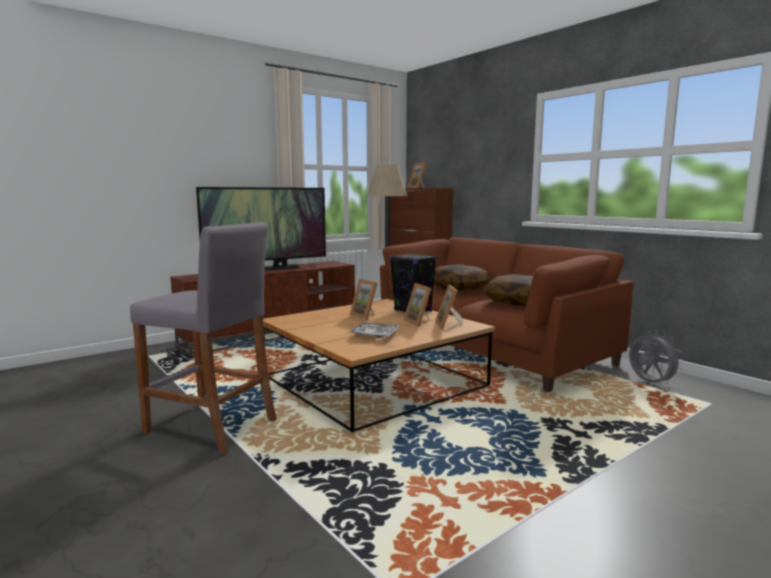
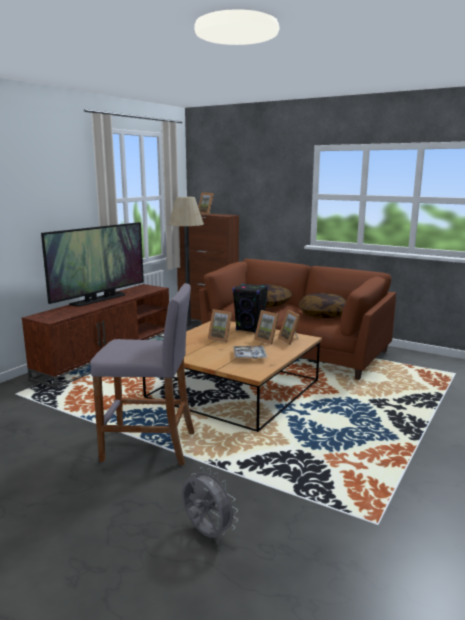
camera: 20 degrees left, 5 degrees up
(649, 383) = (413, 363): grey fan -> grey fan (206, 533)

